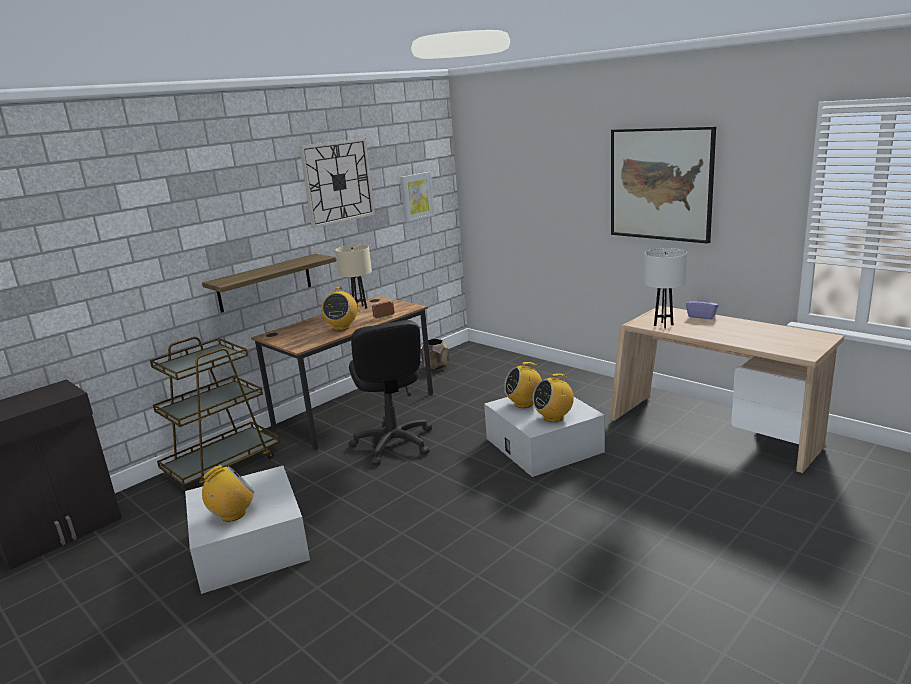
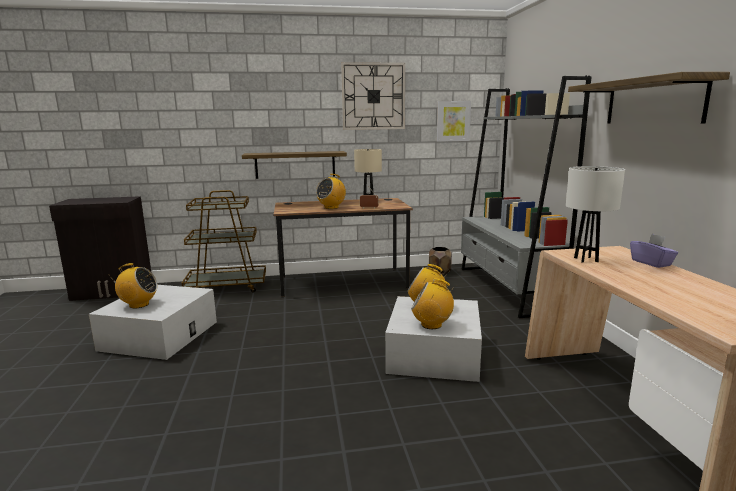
camera: 35 degrees right, 5 degrees down
(393, 443) = (331, 310): black office chair -> none
(518, 365) = (506, 289): none -> grey bookcase
(660, 184) = (653, 102): picture -> shelf

